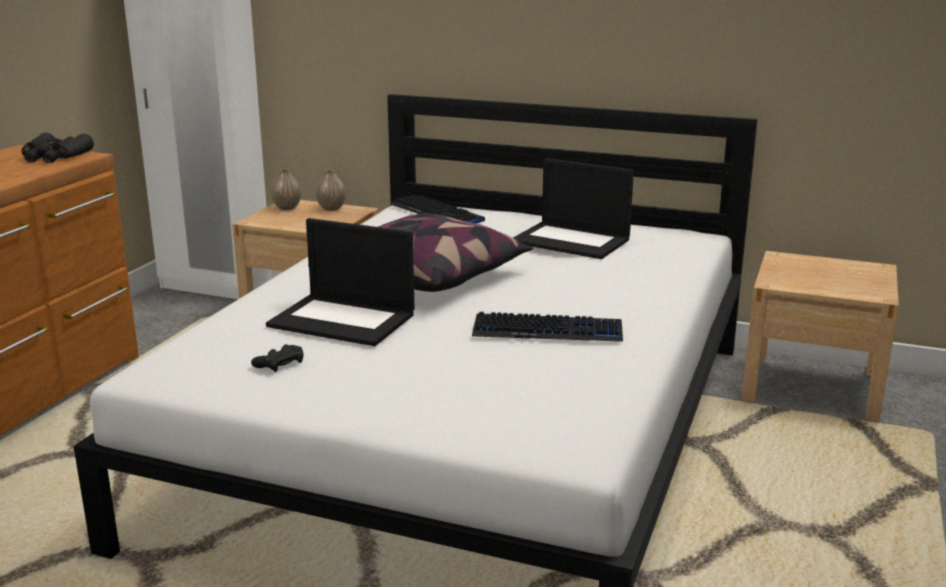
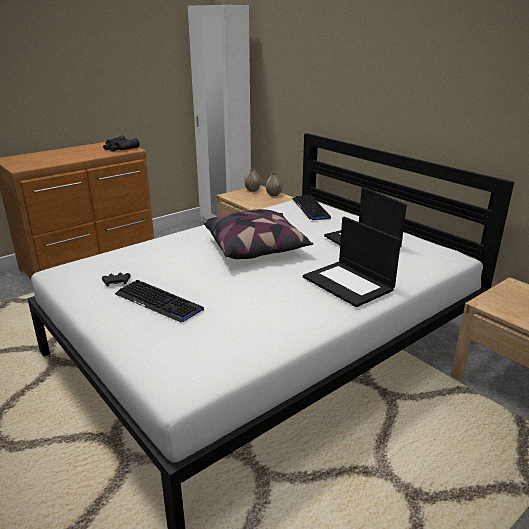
camera: 30 degrees right, 5 degrees up
(344, 320) = (177, 264): laptop -> laptop (349, 283)
(547, 331) = (270, 300): keyboard -> keyboard (158, 302)

